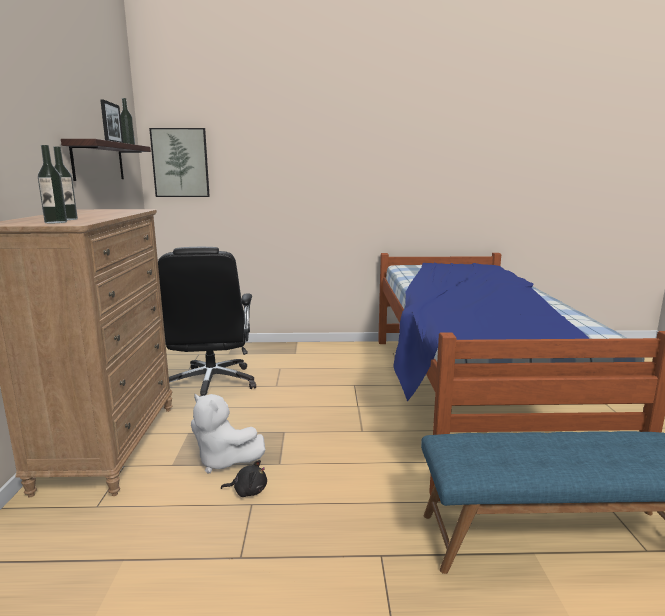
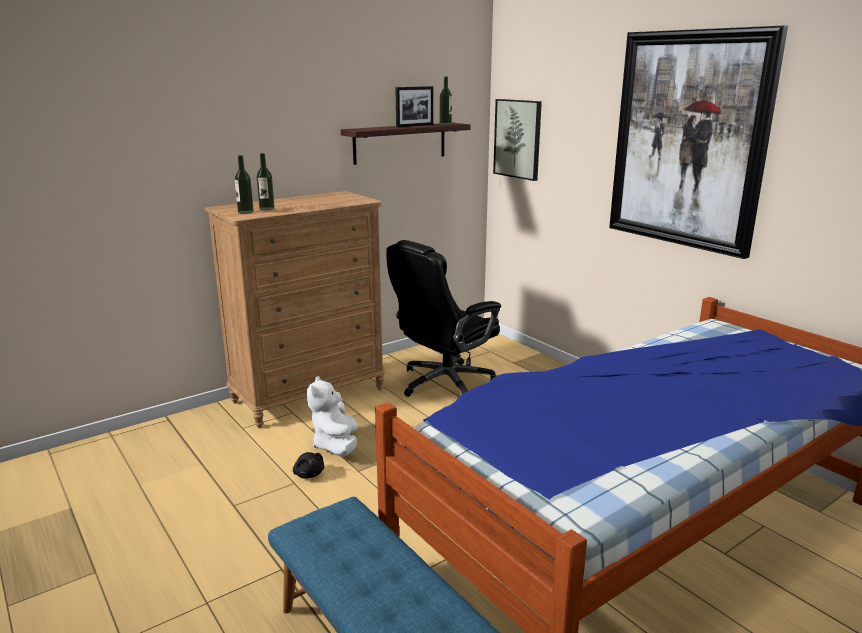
camera: 55 degrees right, 5 degrees up
(350, 150) = (688, 140): none -> picture

